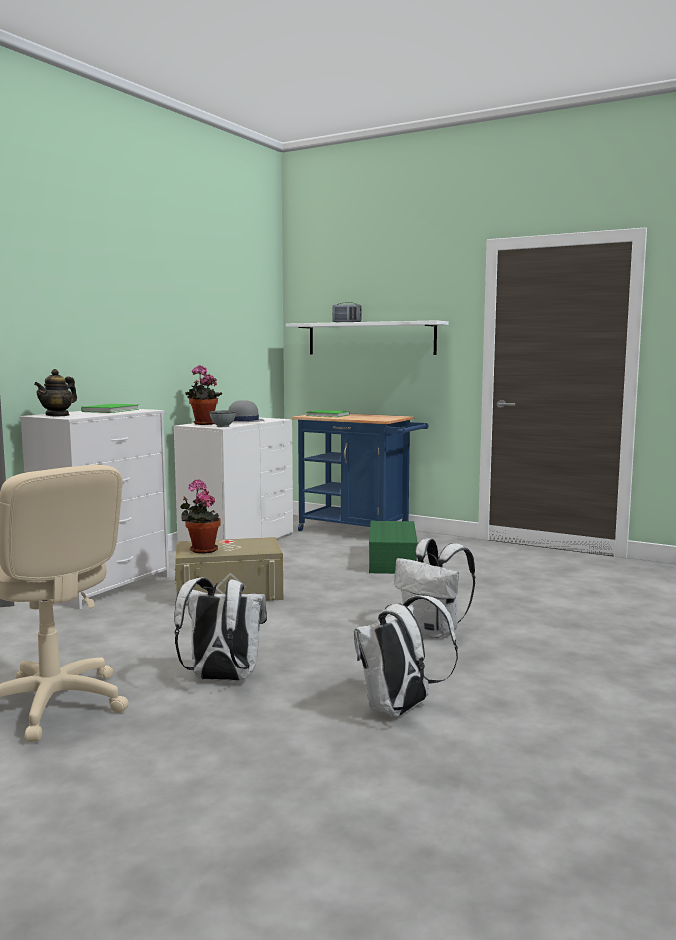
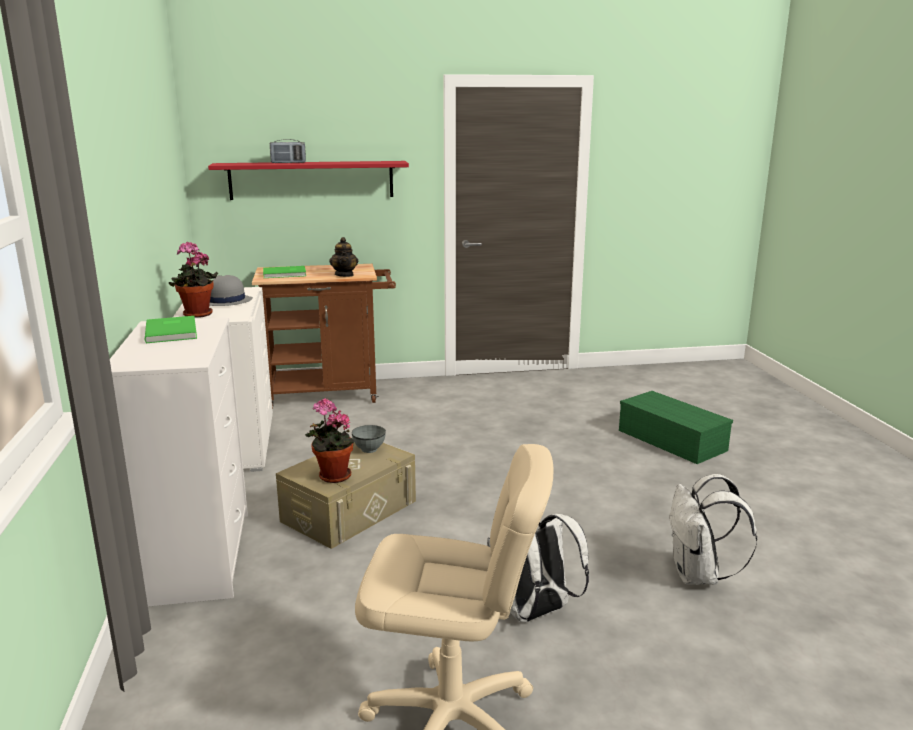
camera: 40 degrees left, 10 degrees up
(57, 415) = (154, 360): teapot -> teapot (344, 275)
(223, 426) = (238, 316): grey bowl -> grey bowl (369, 449)
(359, 531) = (331, 394): blue cart -> brown cart
(370, 338) = (311, 180): white shelf -> red shelf
(391, 560) = (421, 421): green storage box -> green storage box (669, 440)
(433, 631) = (588, 490): white backpack -> none

